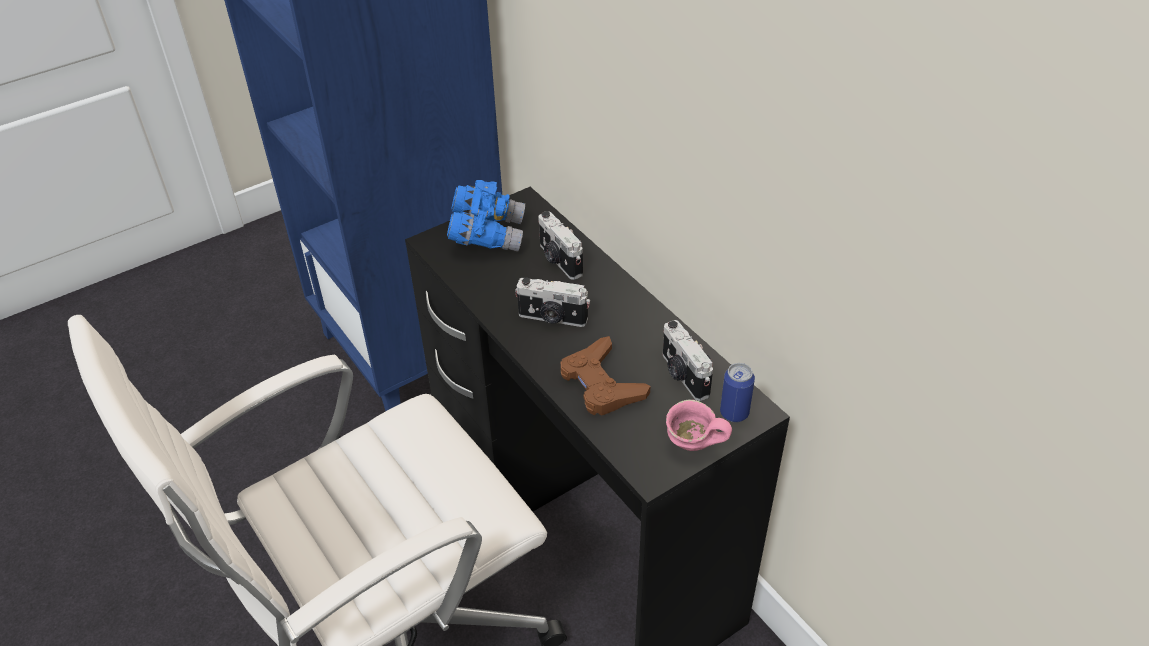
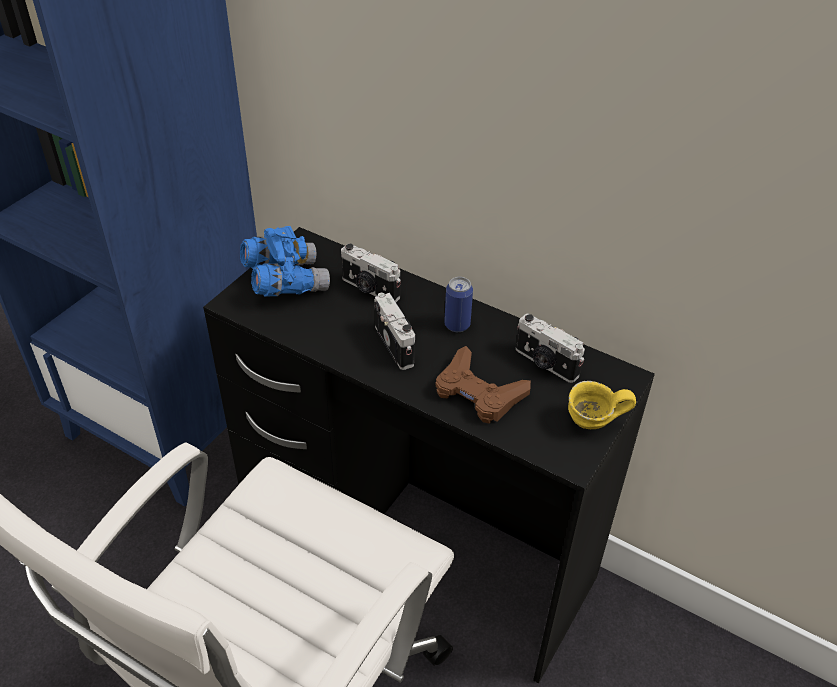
camera: 25 degrees left, 0 degrees up
(552, 318) = (396, 344): camera -> camera turned 105 degrees counterclockwise
(693, 447) = (593, 425): pink mug -> yellow mug
(734, 413) = (608, 384): can -> can (457, 325)

